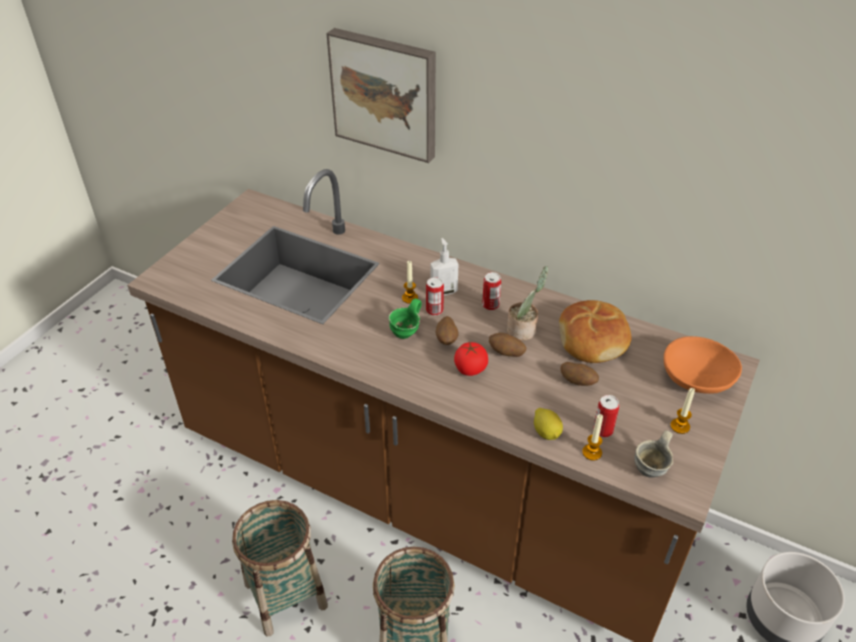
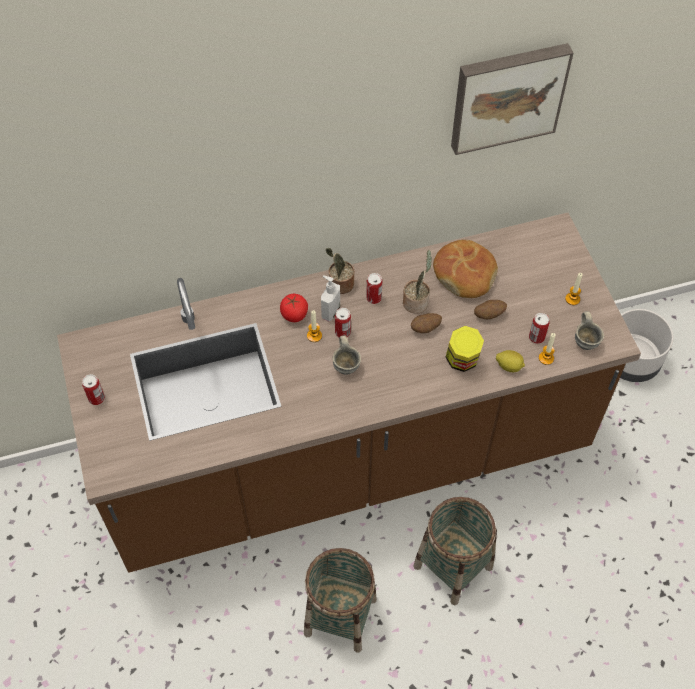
camera: 45 degrees left, 15 degrees up
(217, 235) = (96, 398): none -> can
(385, 93) = (211, 190): picture -> picture (507, 96)
(407, 333) = (347, 365): green mug -> grey mug
(446, 340) = (377, 349): potato -> none
(470, 369) = (417, 359): tomato -> tomato (294, 314)
(475, 280) = (339, 284): none -> potted plant
(508, 397) = (462, 360): none -> jar
(695, 379) = (549, 256): orange bowl -> none

